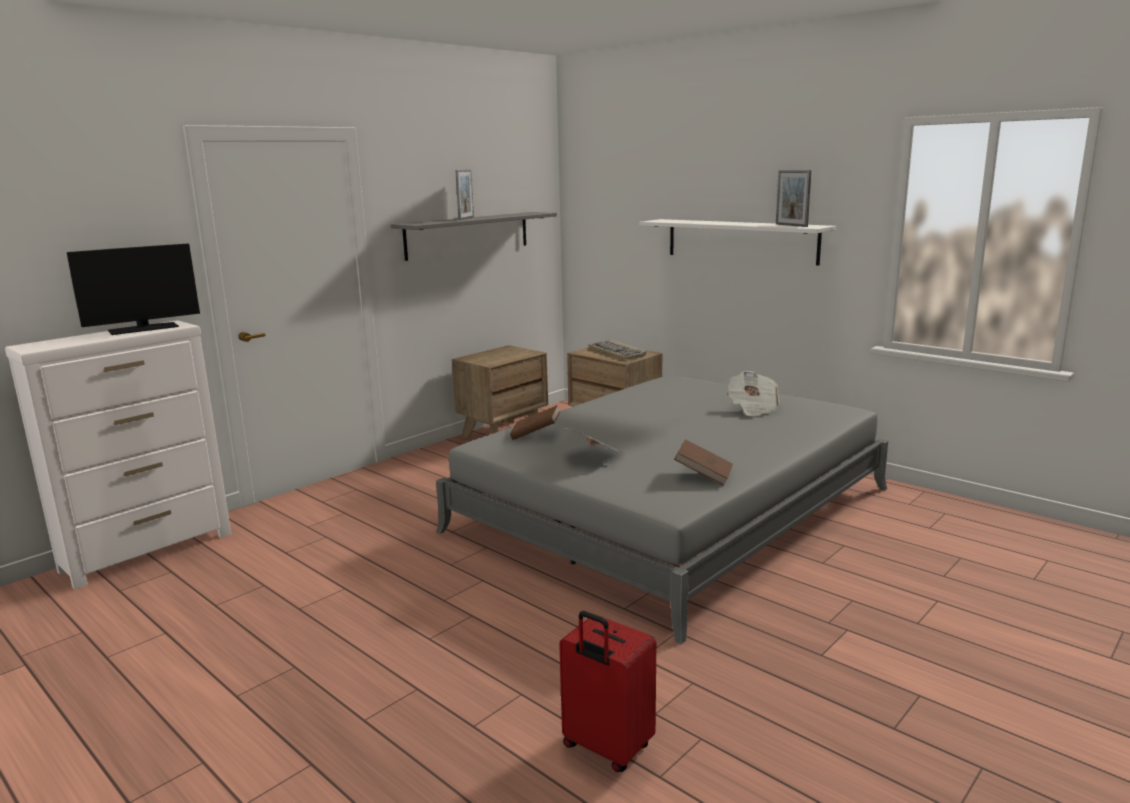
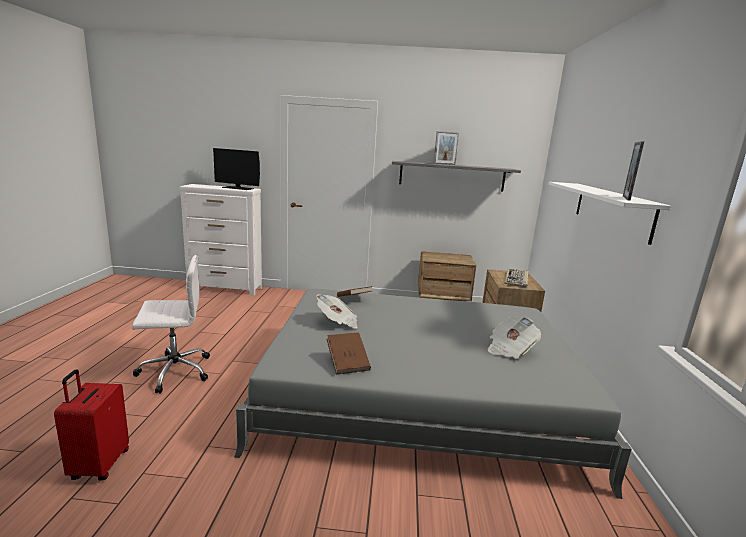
camera: 50 degrees right, 0 degrees up
(411, 654) = (174, 371): none -> white office chair

